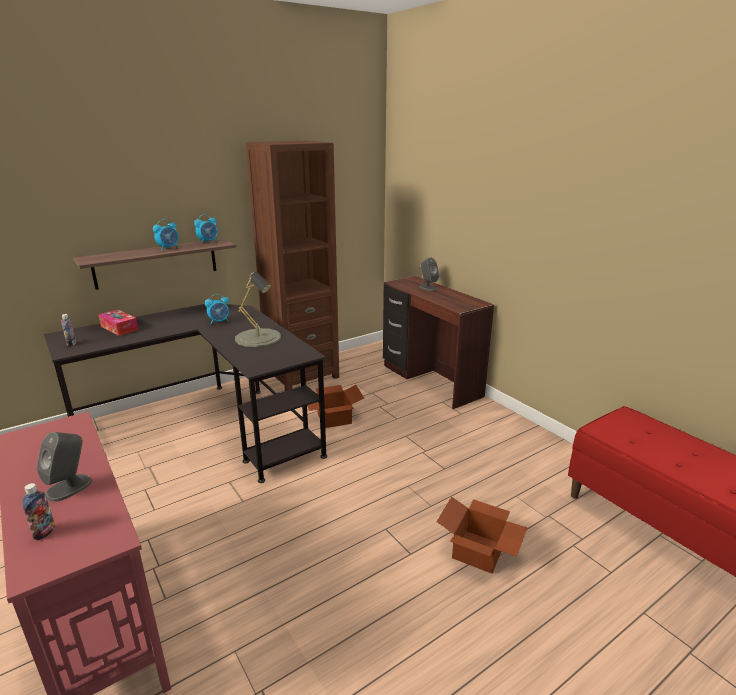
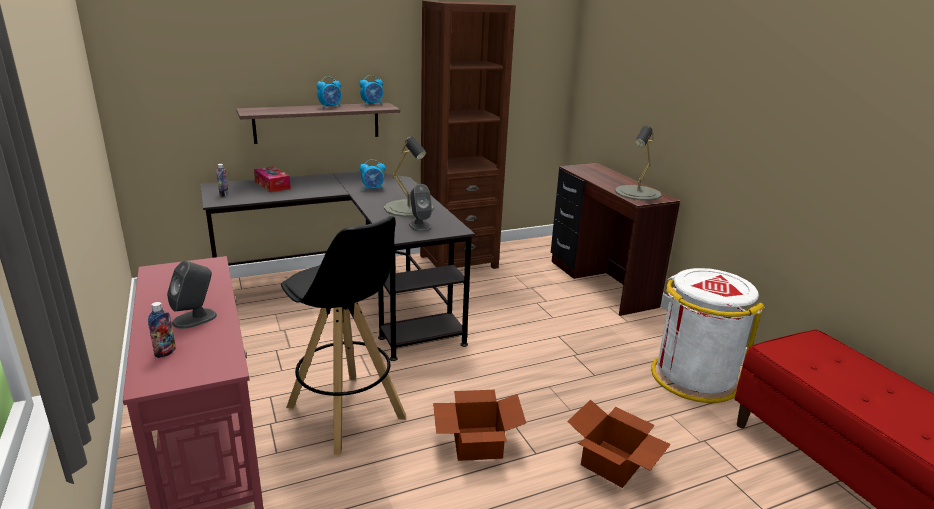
camera: 10 degrees right, 0 degrees up
(227, 543) = (346, 413): none -> black stool
(333, 418) = (482, 308): cardboard box -> cardboard box (475, 443)
(428, 287) = (608, 176): grey speaker -> grey speaker (419, 226)
(457, 301) = (638, 193): none -> grey table lamp
(526, 457) = (693, 377): none -> white trash can

